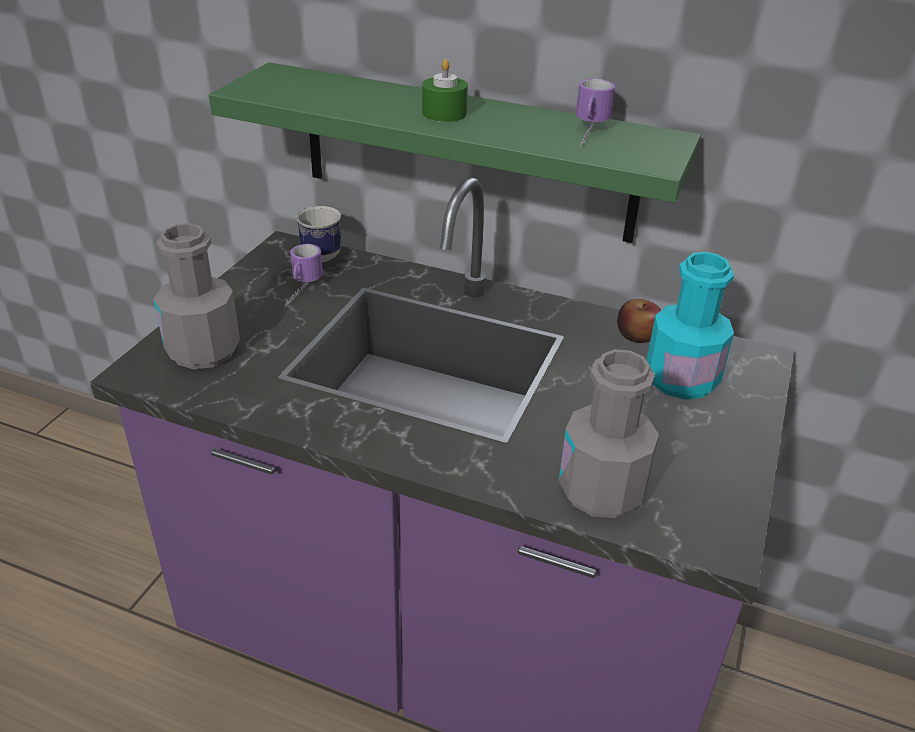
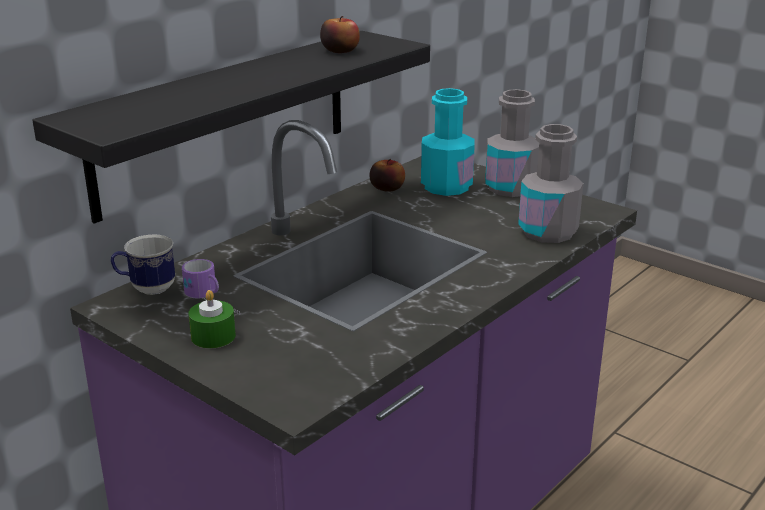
camera: 70 degrees left, 10 degrees down
(203, 350) = (282, 365): grey bottle -> grey bottle (510, 188)
(444, 113) = (257, 77): green candle -> green candle (213, 336)
(466, 153) = (225, 121): green shelf -> black shelf
(587, 134) = (340, 50): mug -> apple

